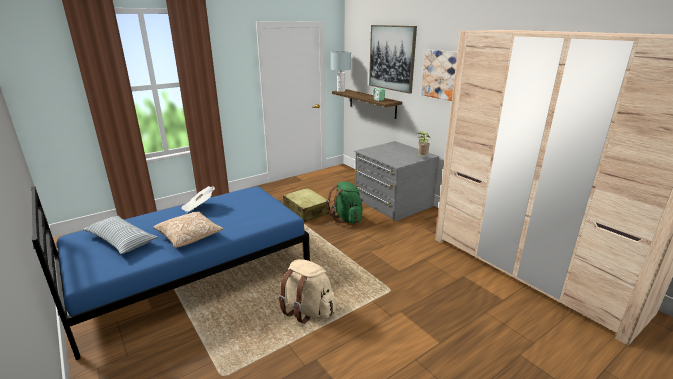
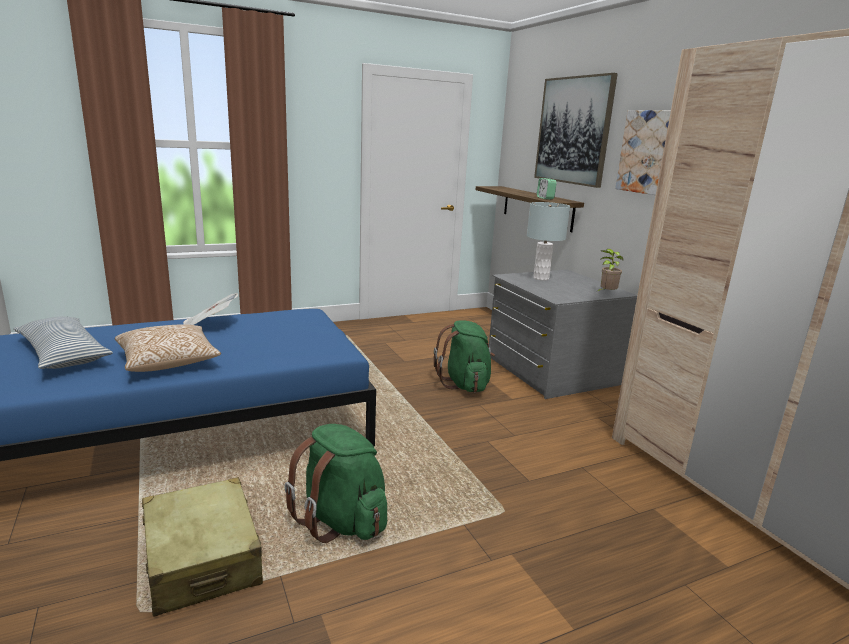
camera: 10 degrees right, 5 degrees down
(306, 211) = (401, 365): beige suitcase -> beige suitcase (202, 559)
(308, 310) = (341, 520): beige backpack -> green backpack
(340, 91) = (490, 186): grey table lamp -> grey table lamp (540, 278)

